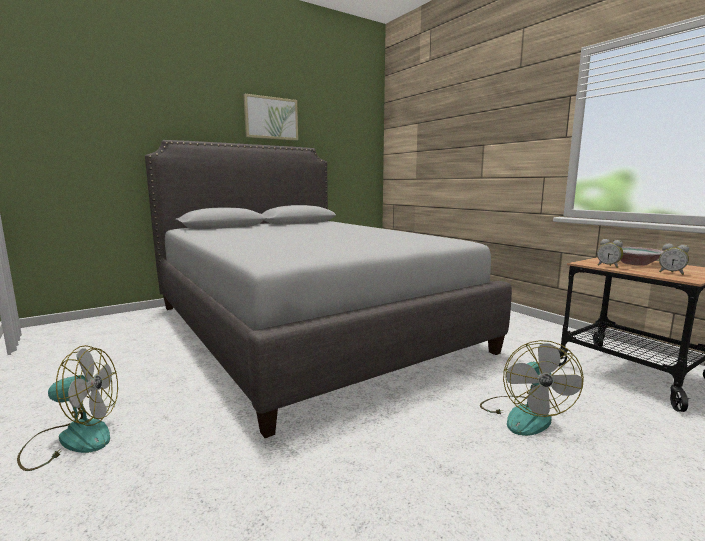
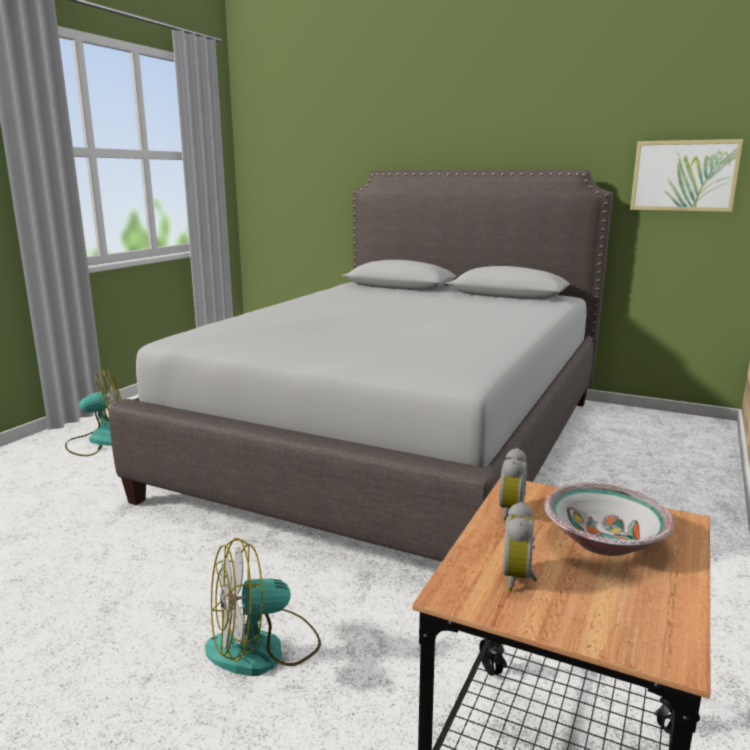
camera: 60 degrees right, 5 degrees up
(72, 439) = (99, 441): fan -> fan turned 75 degrees counterclockwise
(271, 118) = (526, 125): picture -> picture (684, 176)

